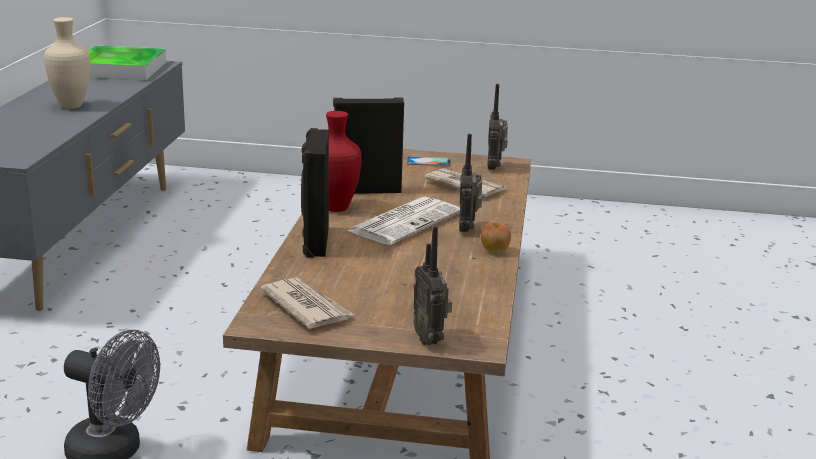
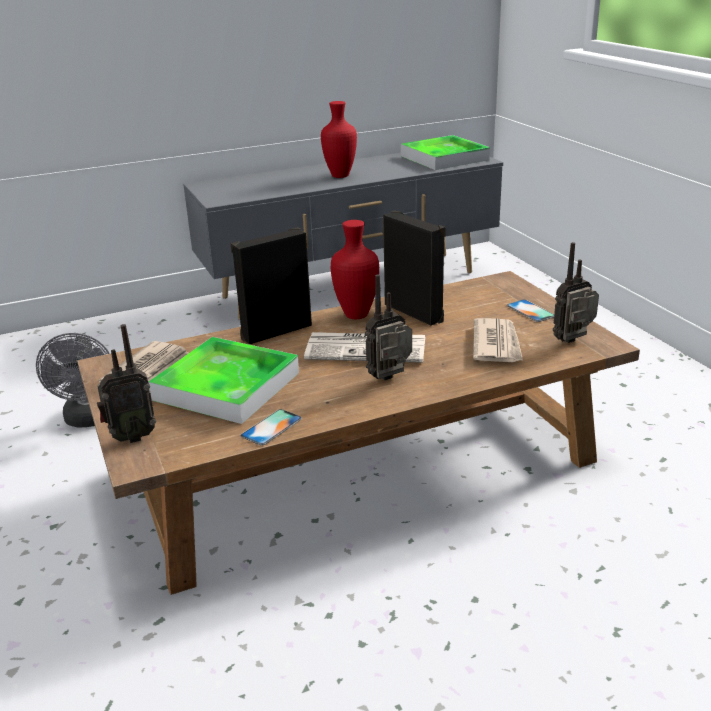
camera: 60 degrees right, 5 degrees up
(71, 106) = (339, 176): beige vase -> red vase
(392, 283) = (227, 386): none -> tray
(430, 339) = (131, 437): radio -> radio turned 150 degrees counterclockwise
(488, 285) = (271, 427): none -> phone
(494, 251) = (355, 406): apple -> none

